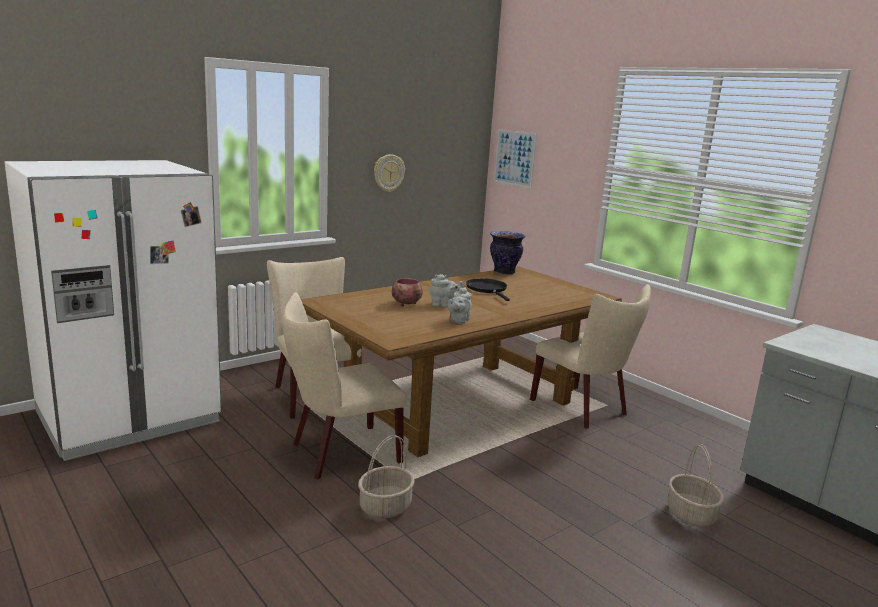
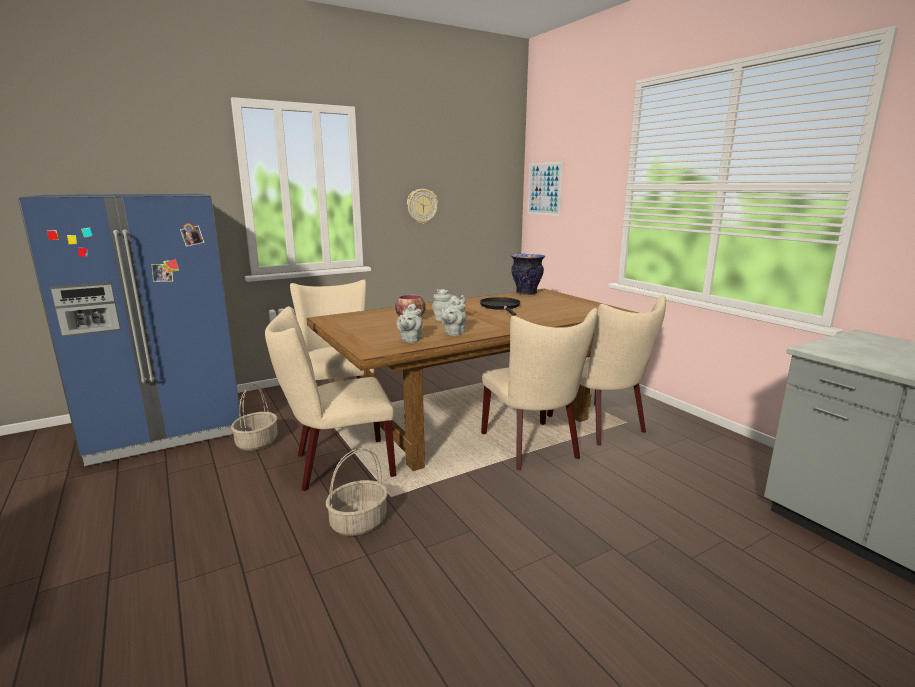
camera: 10 degrees right, 0 degrees up
(129, 418) = (166, 427): white fridge -> blue fridge
(422, 328) = (410, 340): none -> grey teapot
(526, 432) = (533, 448): none -> beige chair
(691, 515) = (700, 547): basket -> basket (257, 443)

